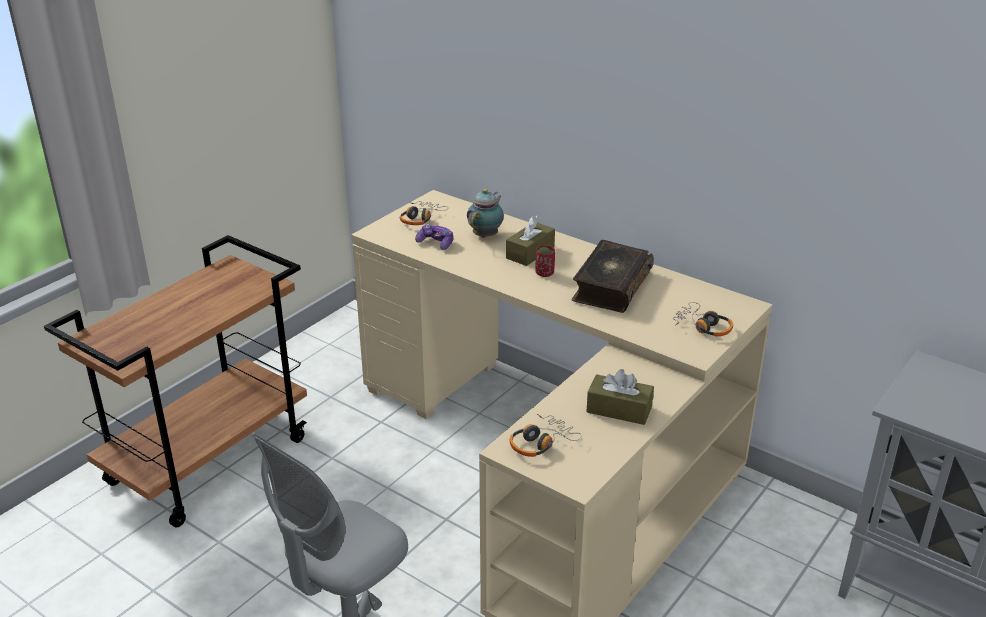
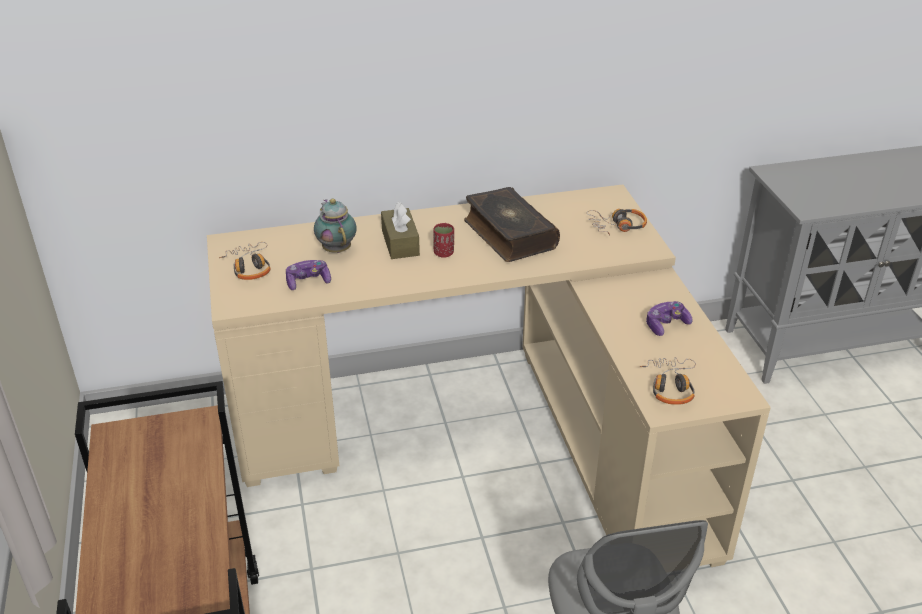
camera: 50 degrees left, 5 degrees up
(619, 409) = (666, 325): brown tissue box -> game controller

